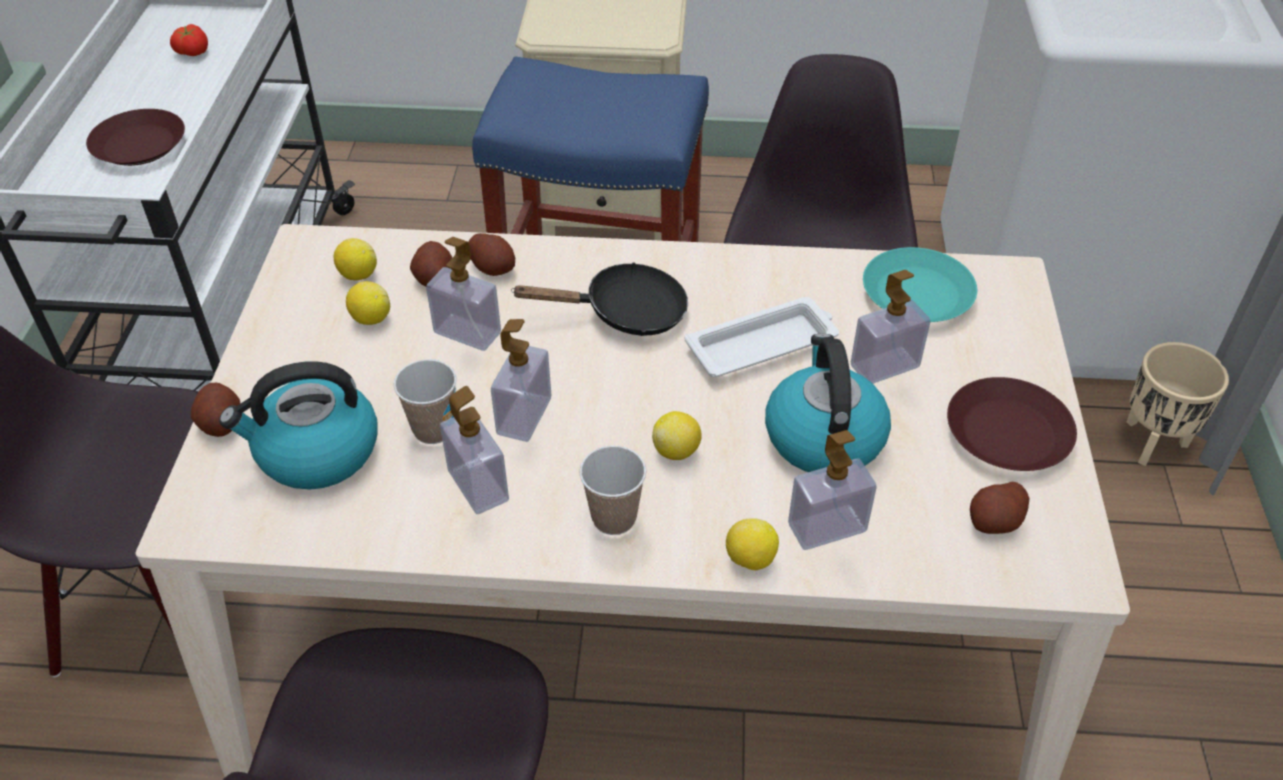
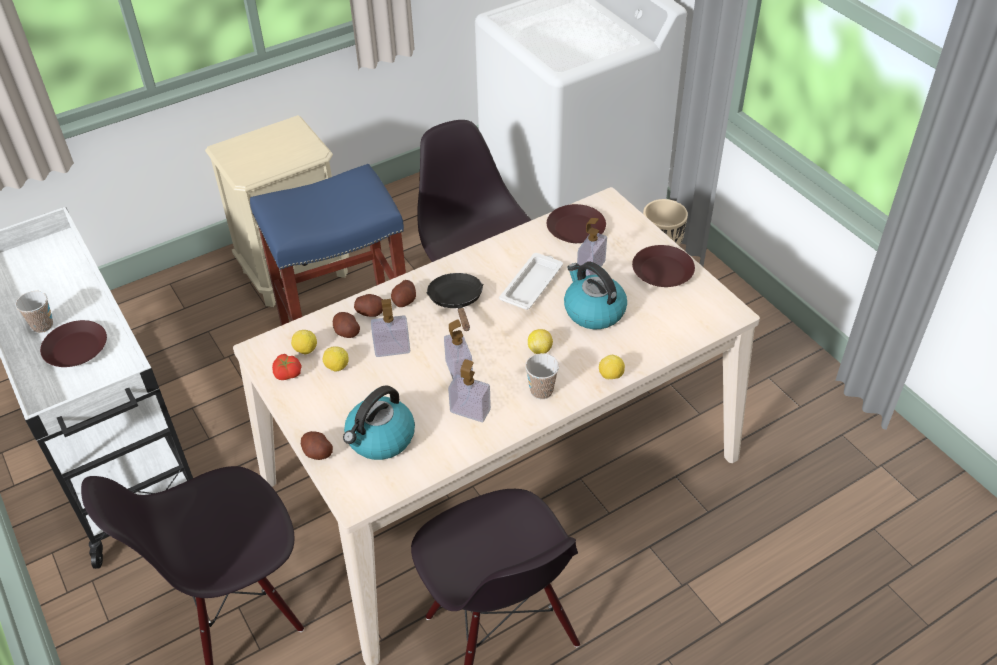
camera: 35 degrees left, 0 degrees up
(192, 52) = (39, 281): tomato -> tomato (287, 374)
(433, 429) = (424, 399): cup -> cup (42, 326)
(625, 313) = (457, 302): black frying pan -> black frying pan turned 60 degrees counterclockwise
(827, 527) = (628, 347): soap dispenser -> none
(918, 294) = (576, 229): turquoise plate -> brown plate
(994, 521) = (687, 309): potato -> potato (404, 301)

